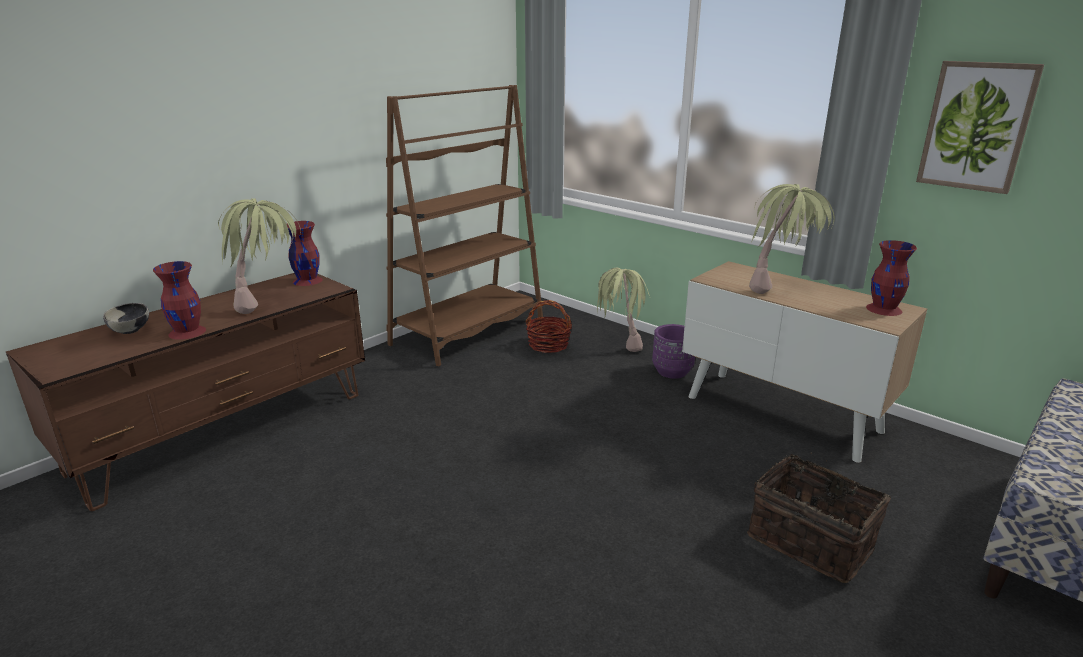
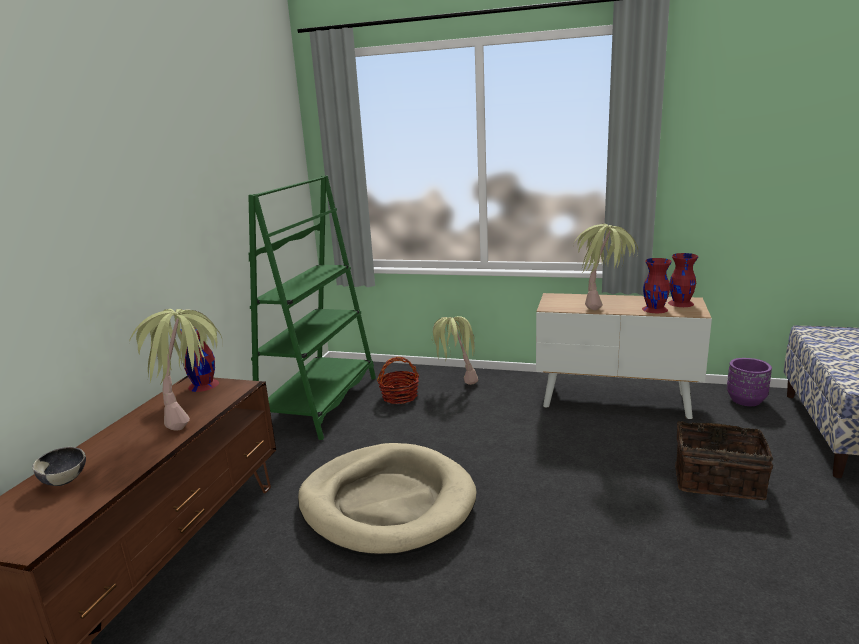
camera: 25 degrees left, 5 degrees down
(188, 332) = (138, 463): red vase -> red vase (655, 309)
(437, 442) = (387, 503): none -> beige dog bed
(468, 332) = (320, 404): brown bookcase -> green bookcase
(672, 372) = (514, 391): purple planter -> purple planter (746, 400)
(976, 126) = (708, 168): picture -> none

